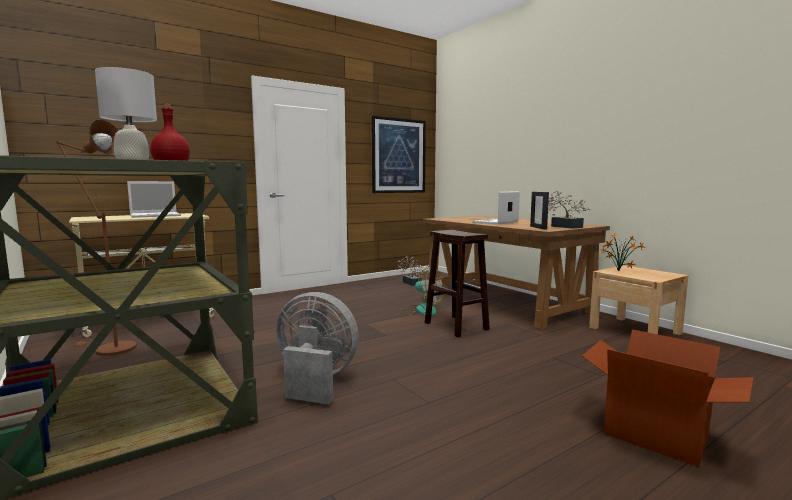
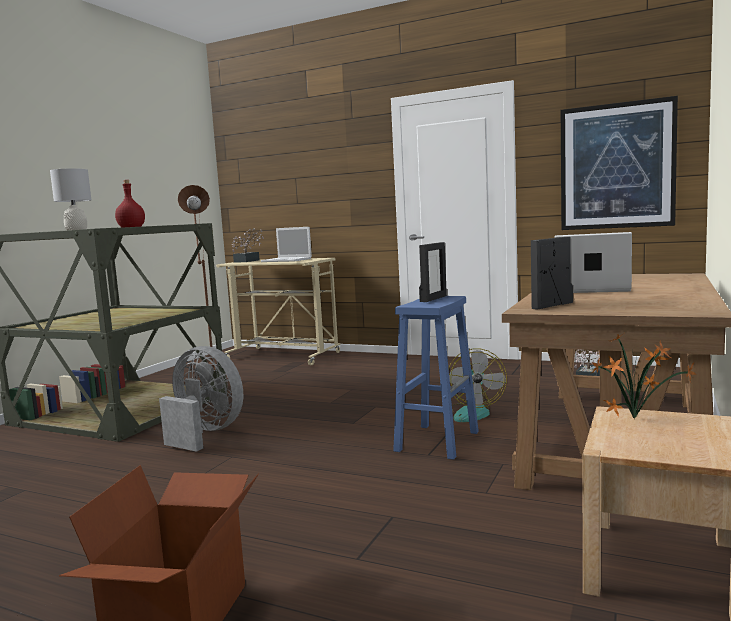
camera: 60 degrees right, 0 degrees up
(315, 380) = (204, 433): grey fan -> grey fan turned 45 degrees counterclockwise
(450, 231) = (433, 298): none -> picture frame
(455, 326) = (437, 440): brown stool -> blue stool
(564, 226) = (614, 308): potted plant -> potted plant (249, 261)

